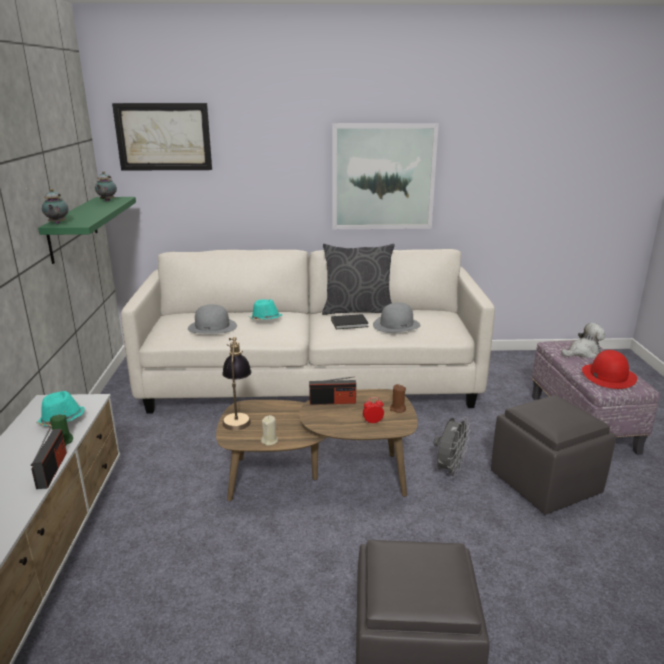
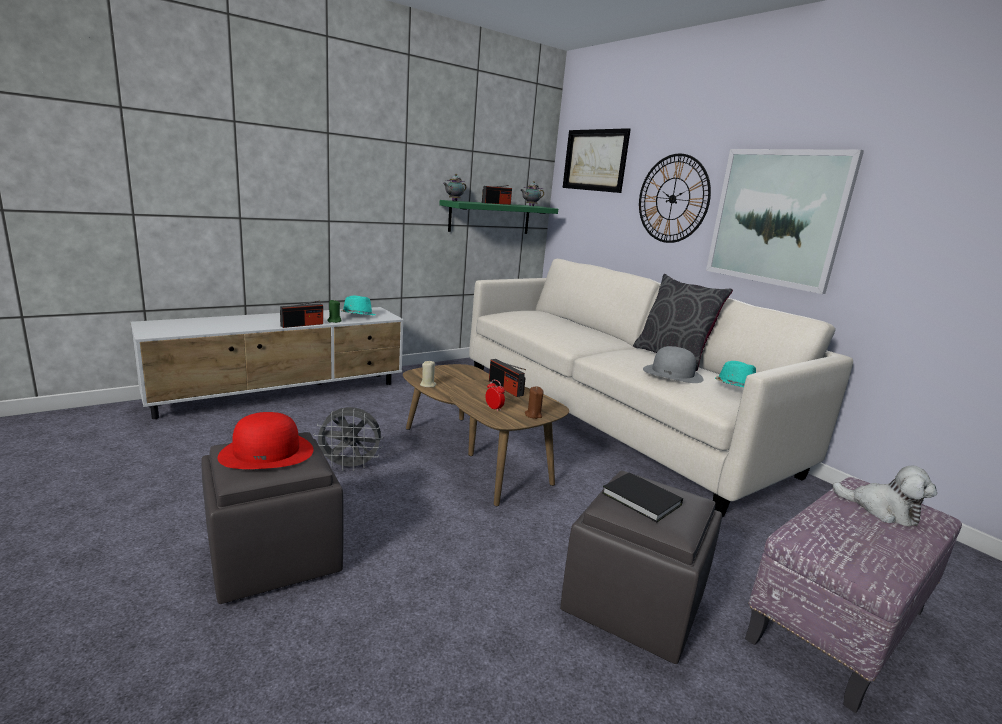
camera: 55 degrees right, 5 degrees down
(88, 211) = (496, 203): none -> radio
(212, 327) = (534, 320): grey hat -> none
(238, 416) = (449, 369): table lamp -> none
(265, 320) = (578, 331): turquoise hat -> turquoise hat (735, 388)
(278, 170) = (672, 199): none -> wall clock
(350, 323) = (634, 357): black book -> black book (642, 500)
(449, 470) = (570, 524): grey fan -> grey fan (350, 466)
(608, 376) = (845, 537): red hat -> red hat (267, 452)

